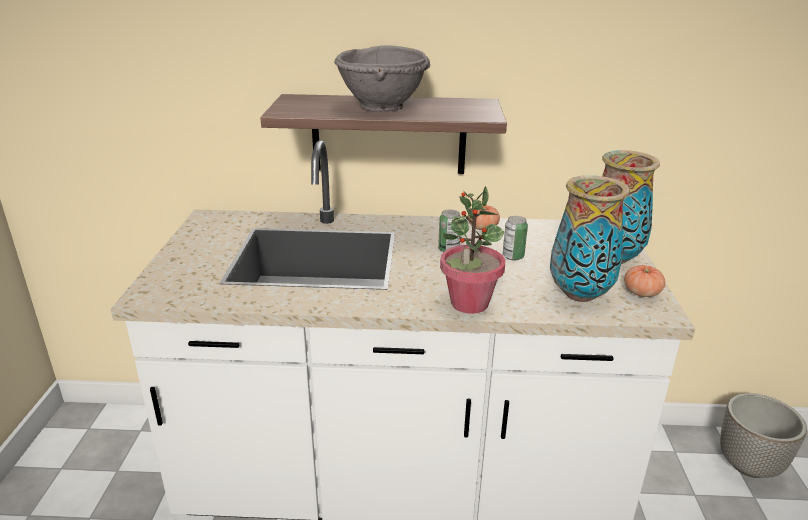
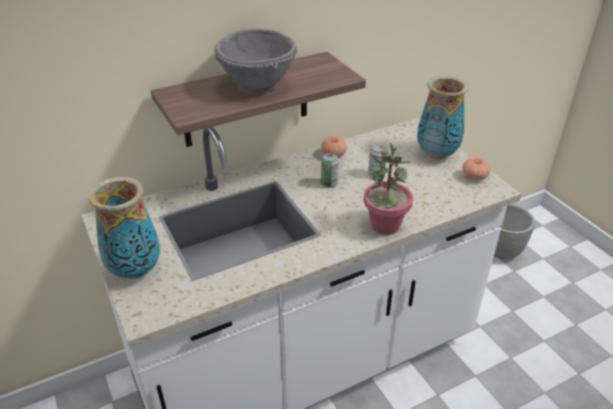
camera: 30 degrees left, 10 degrees up
(579, 295) = (442, 192): vase -> vase (135, 271)

